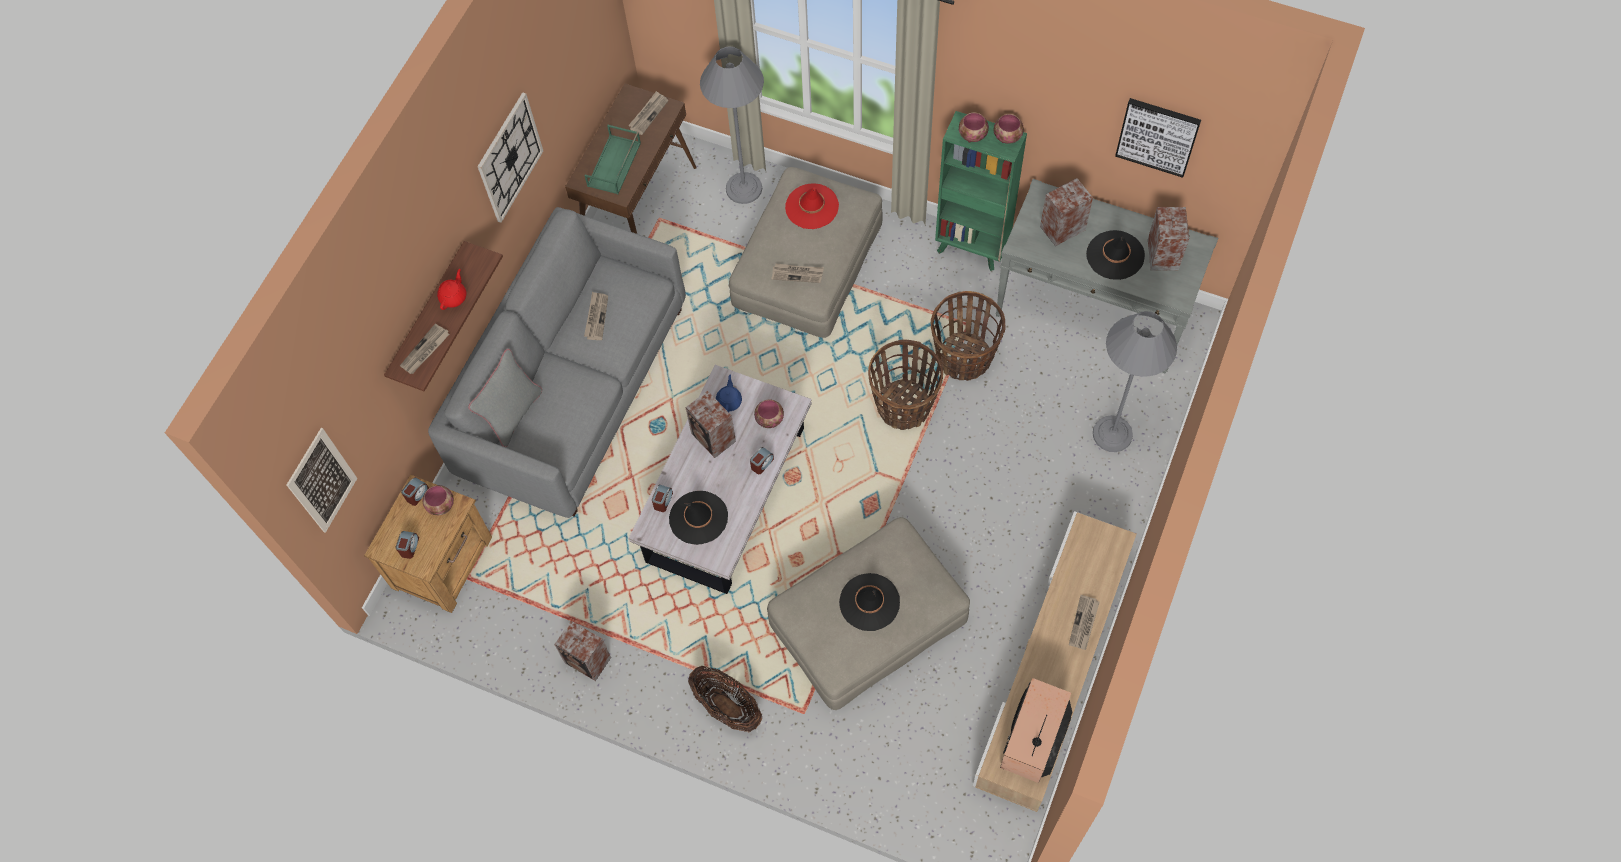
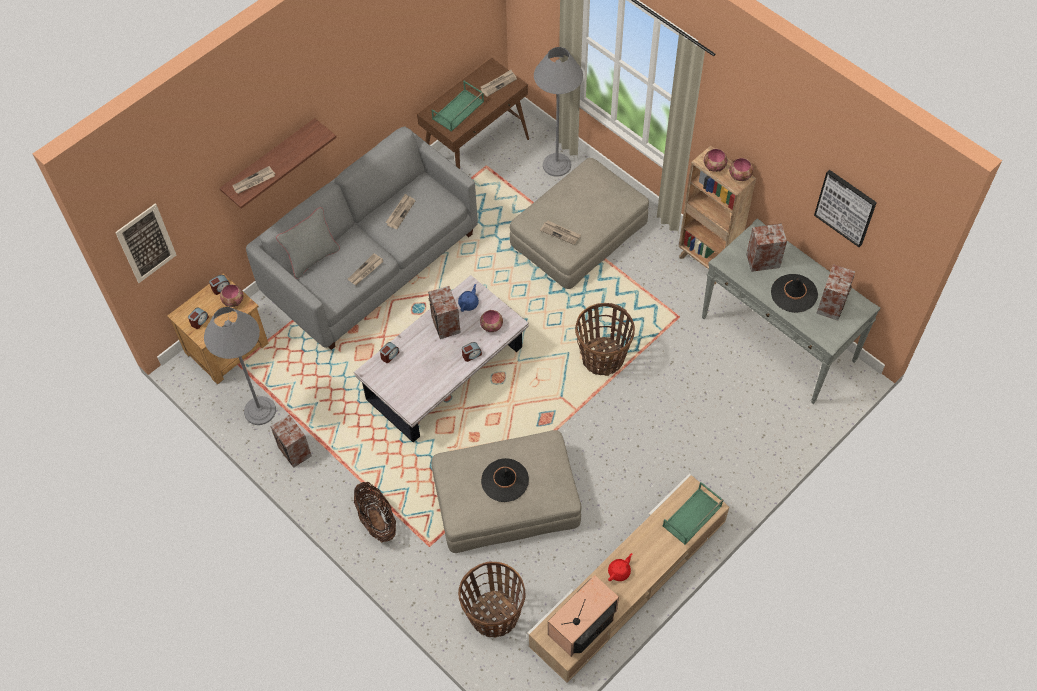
camera: 20 degrees right, 5 degrees down
(454, 297) = (290, 152): red teapot -> red teapot (619, 571)
(509, 157) = (371, 72): wall clock -> none
(698, 518) = (409, 376): black hat -> none
(812, 207) = (593, 190): red hat -> none
(964, 358) = (663, 339): basket -> basket (494, 615)
(972, 248) = (706, 263): green bookcase -> brown bookcase
(1084, 623) = (658, 556): newspaper -> newspaper (365, 271)
(1100, 562) = (692, 517): none -> green tray
(1112, 434) = (751, 433): grey floor lamp -> grey floor lamp (260, 411)

